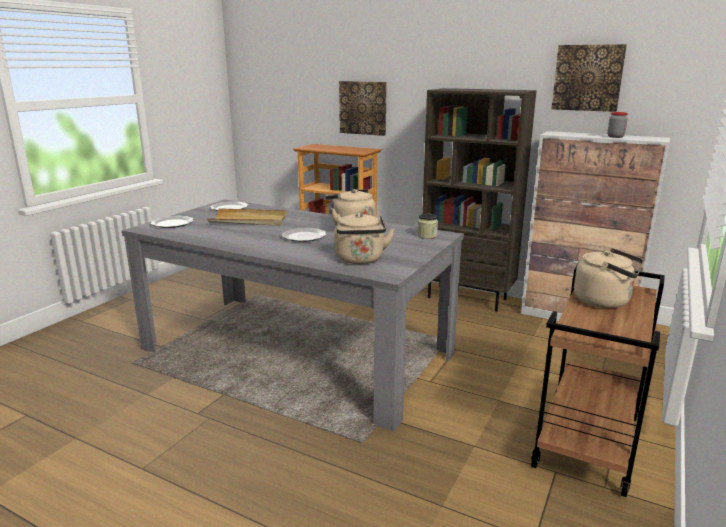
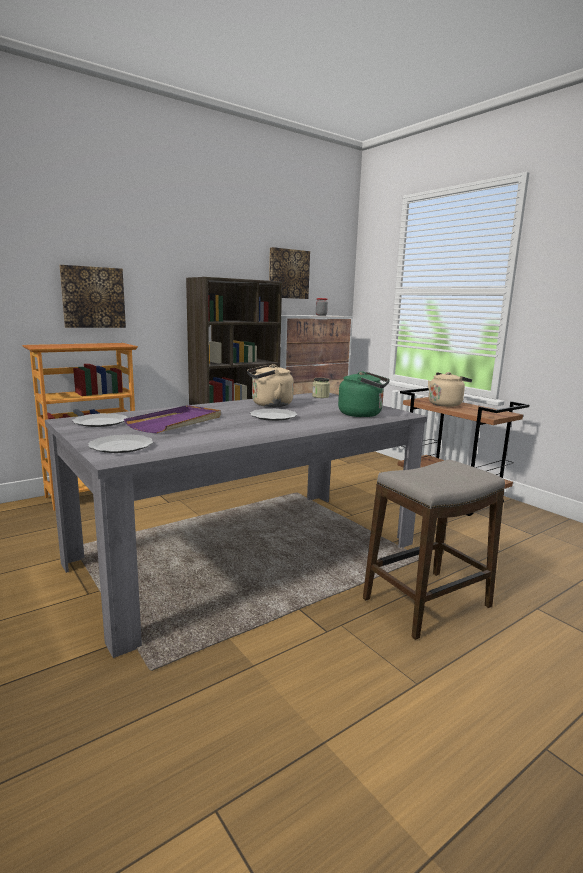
camera: 65 degrees left, 5 degrees down
(249, 220) = (177, 422): beige tray -> purple tray
(268, 458) = (427, 603): none -> stool
(360, 260) = (363, 414): beige kettle -> green kettle

